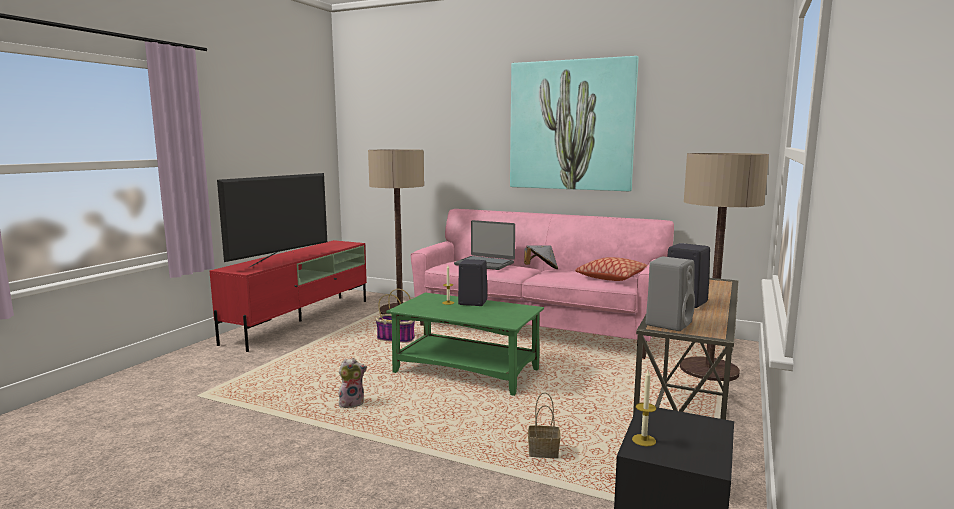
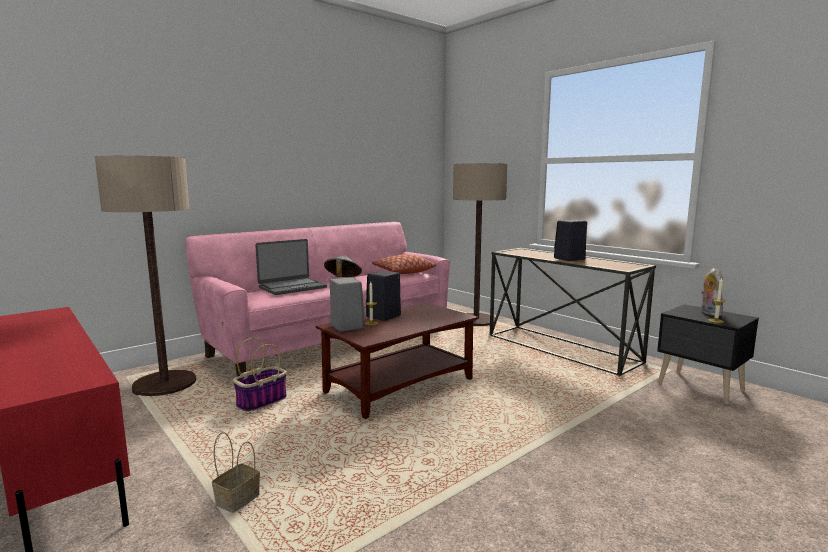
camera: 65 degrees left, 0 degrees up
(280, 260) = (61, 355): television -> none
(352, 404) = (428, 454): plush toy -> plush toy (708, 313)
(467, 371) = (400, 385): green coffee table -> brown coffee table
(544, 452) = (574, 390): basket -> basket (238, 499)
(571, 125) = (313, 139): picture -> none
(668, 323) = (617, 266): grey speaker -> grey speaker (346, 326)

